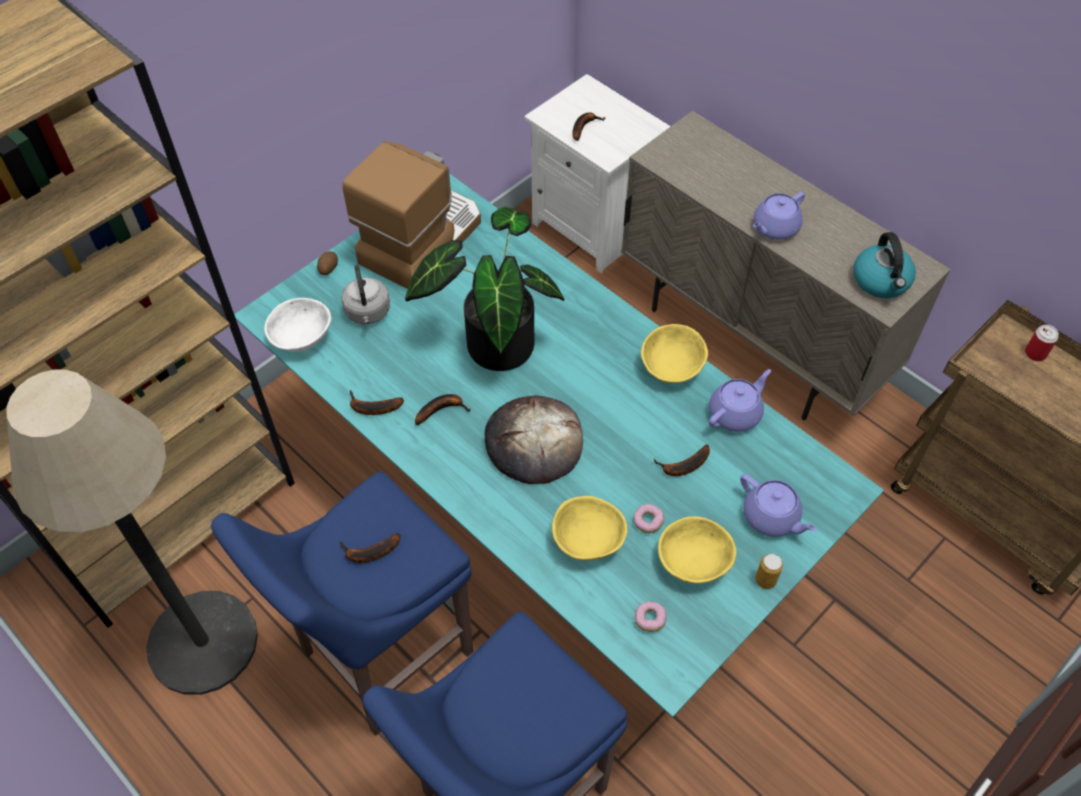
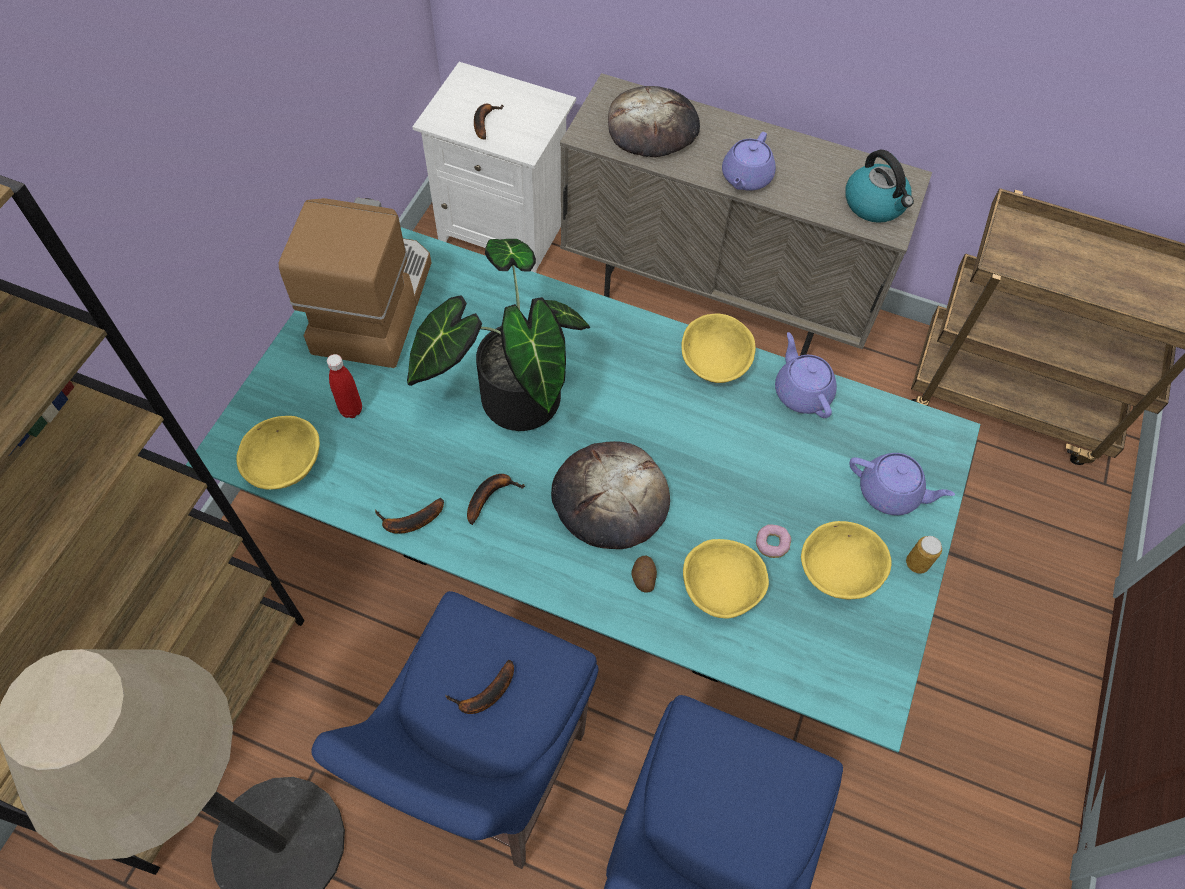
camera: 25 degrees left, 5 degrees up
(302, 339) = (286, 466): white bowl -> yellow bowl
(328, 268) = (277, 370): potato -> potato (643, 578)
(368, 313) = (351, 410): grey kettle -> red bottle
(650, 619) = (825, 653): donut -> none
(683, 466) = (777, 469): banana -> none
(714, 165) = (652, 127): none -> bread
(735, 413) = (801, 392): purple teapot -> purple teapot turned 45 degrees counterclockwise
(1035, 353) = (1043, 235): can -> none

